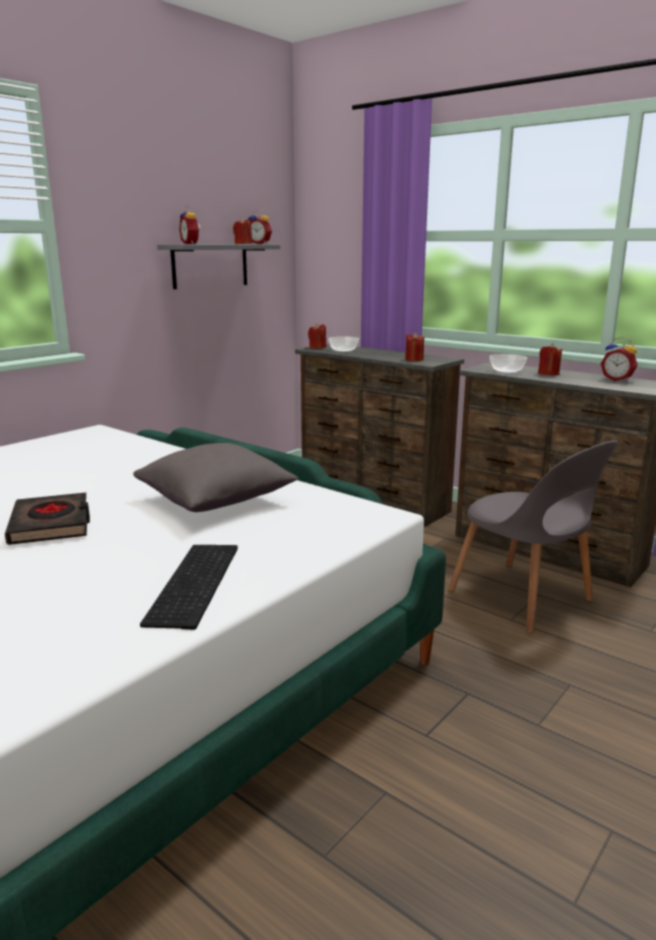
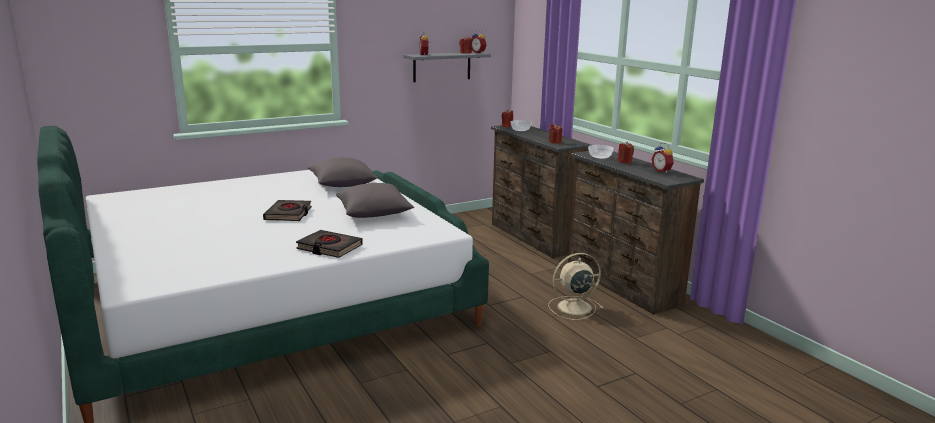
camera: 20 degrees right, 0 degrees up
(110, 458) = (342, 185): none -> grey pillow
(197, 584) = (329, 248): keyboard -> black book
(524, 598) = (573, 307): grey chair -> beige fan

